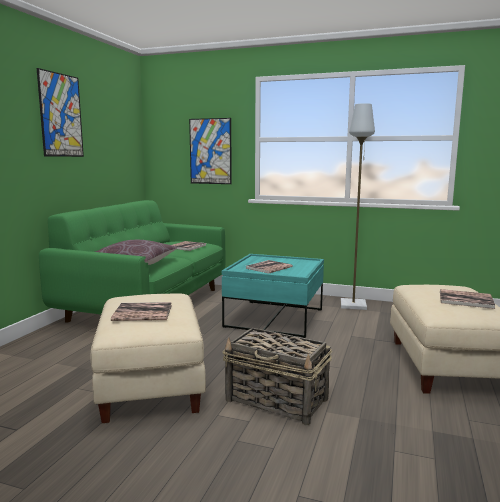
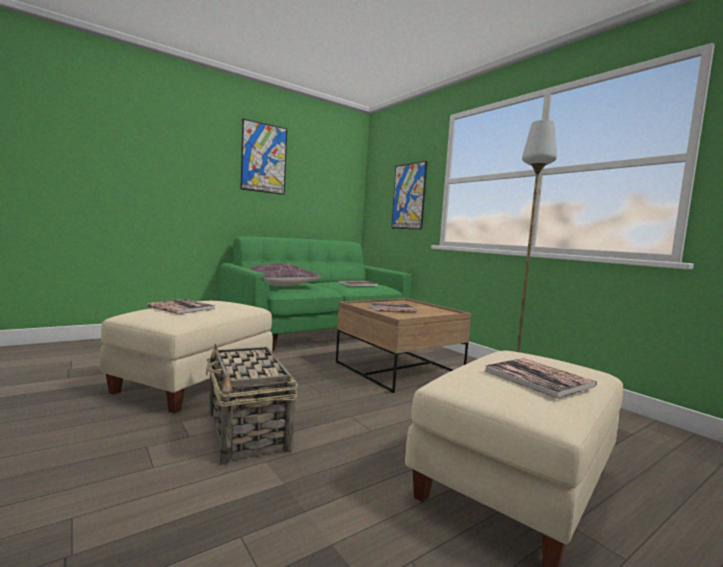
camera: 35 degrees right, 5 degrees down
(274, 318) = (398, 369): turquoise coffee table -> brown coffee table

